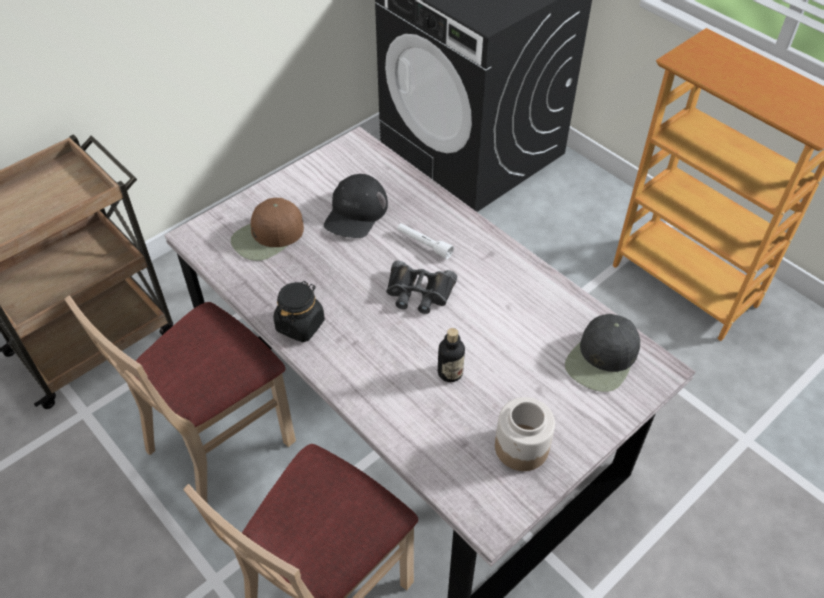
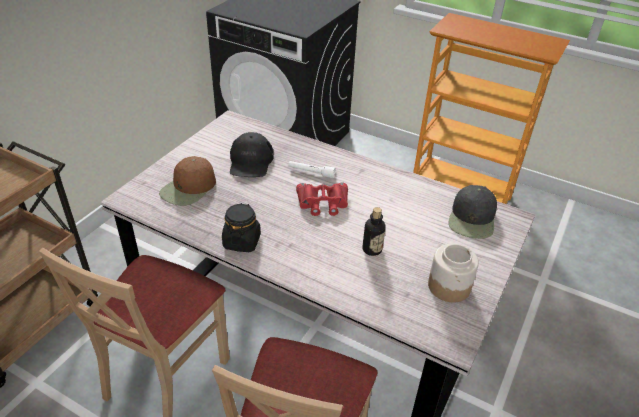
camera: 20 degrees left, 10 degrees down
(419, 292) = (323, 203): black binoculars -> red binoculars

